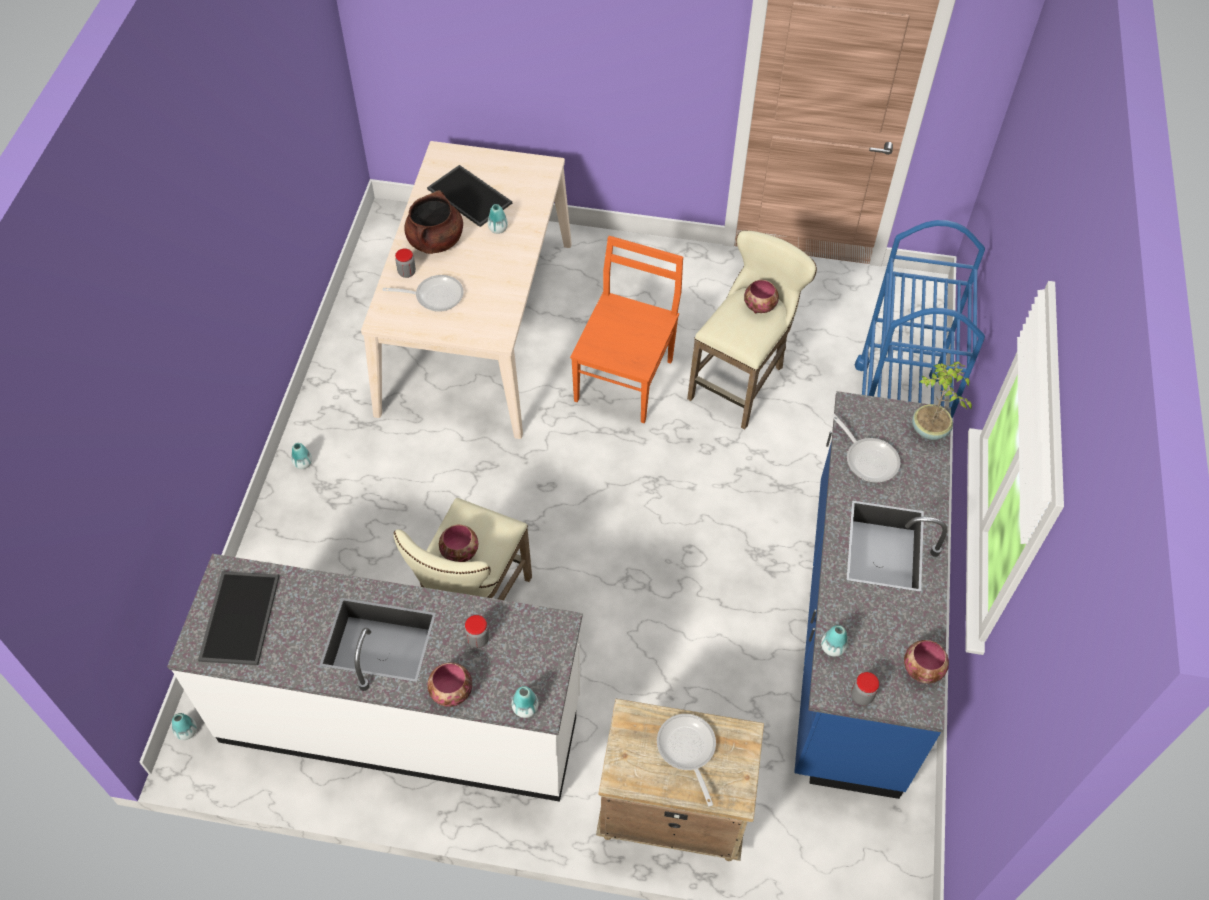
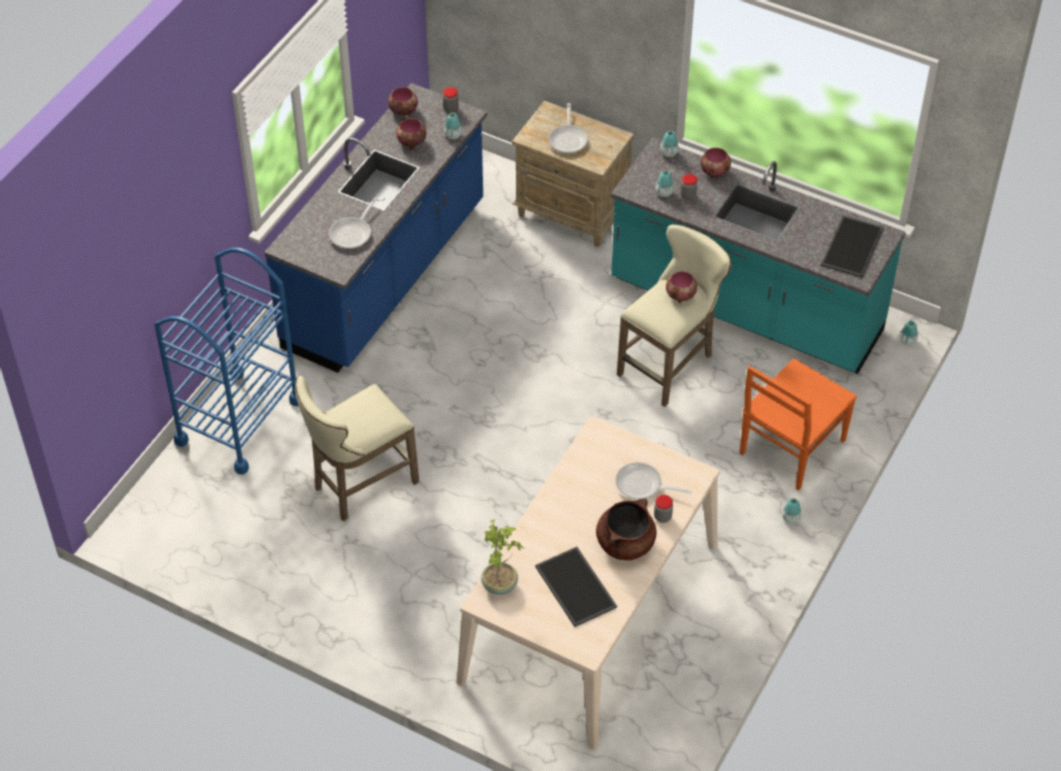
camera: 160 degrees left, 5 degrees down
(402, 719) = (745, 309): white counter -> turquoise counter
(498, 229) = (559, 540): vase -> vase (664, 192)
(625, 378) = (467, 517): orange chair -> orange chair (790, 448)
(760, 306) = (344, 422): bowl -> bowl (411, 142)
(868, 459) = (353, 233): frying pan -> frying pan turned 135 degrees counterclockwise
(929, 430) = (293, 240): potted plant -> potted plant (500, 584)

